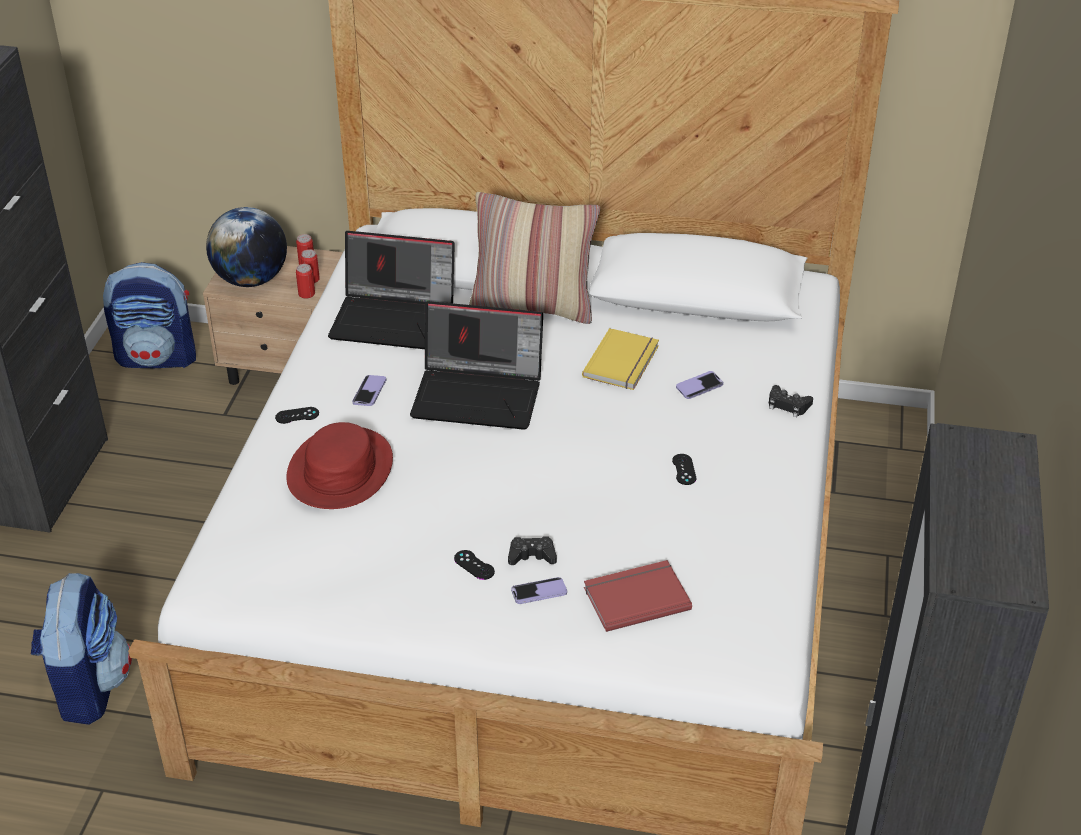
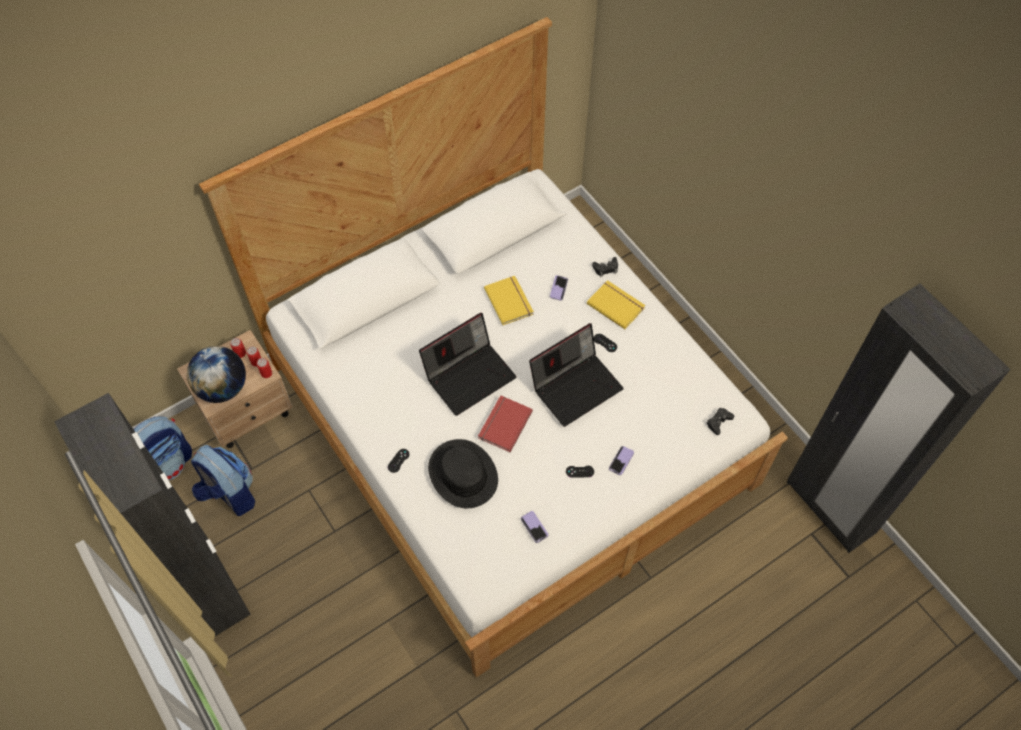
camera: 45 degrees left, 20 degrees up
(88, 686) = (383, 672): backpack -> backpack (229, 494)
(340, 470) = (462, 474): red hat -> black hat
(369, 392) = (415, 417): phone -> phone (534, 527)
(395, 319) = (371, 361): laptop -> laptop (576, 385)
(532, 556) = (596, 445): black game controller -> black game controller (719, 422)
(533, 306) = (427, 298): pillow -> none
(635, 597) = (660, 428): red book -> red book (503, 424)
(752, 445) = (616, 305): none -> yellow book

